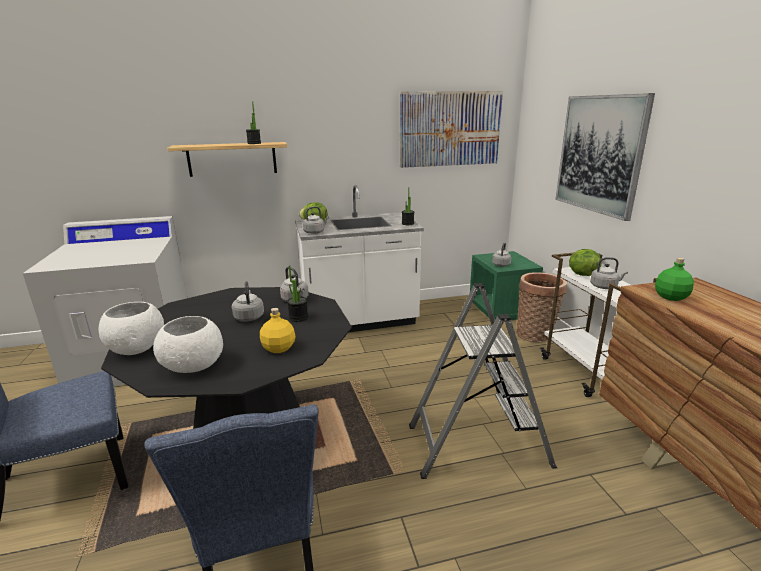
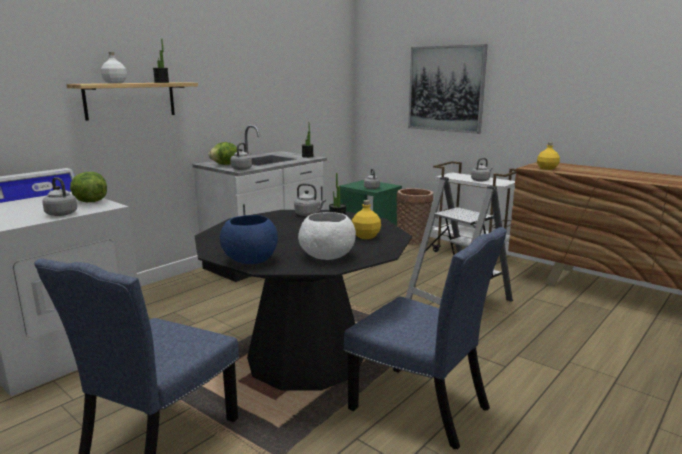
camera: 35 degrees left, 5 degrees down
(137, 347) = (250, 259): white bowl -> blue bowl
(209, 144) = (114, 83): none -> white bottle
(249, 317) = (297, 228): grey kettle -> grey kettle (60, 213)
(450, 129) = (310, 73): picture -> none
(581, 274) = (457, 177): lettuce -> lettuce (89, 202)
(671, 297) = (547, 168): green bottle -> yellow bottle

